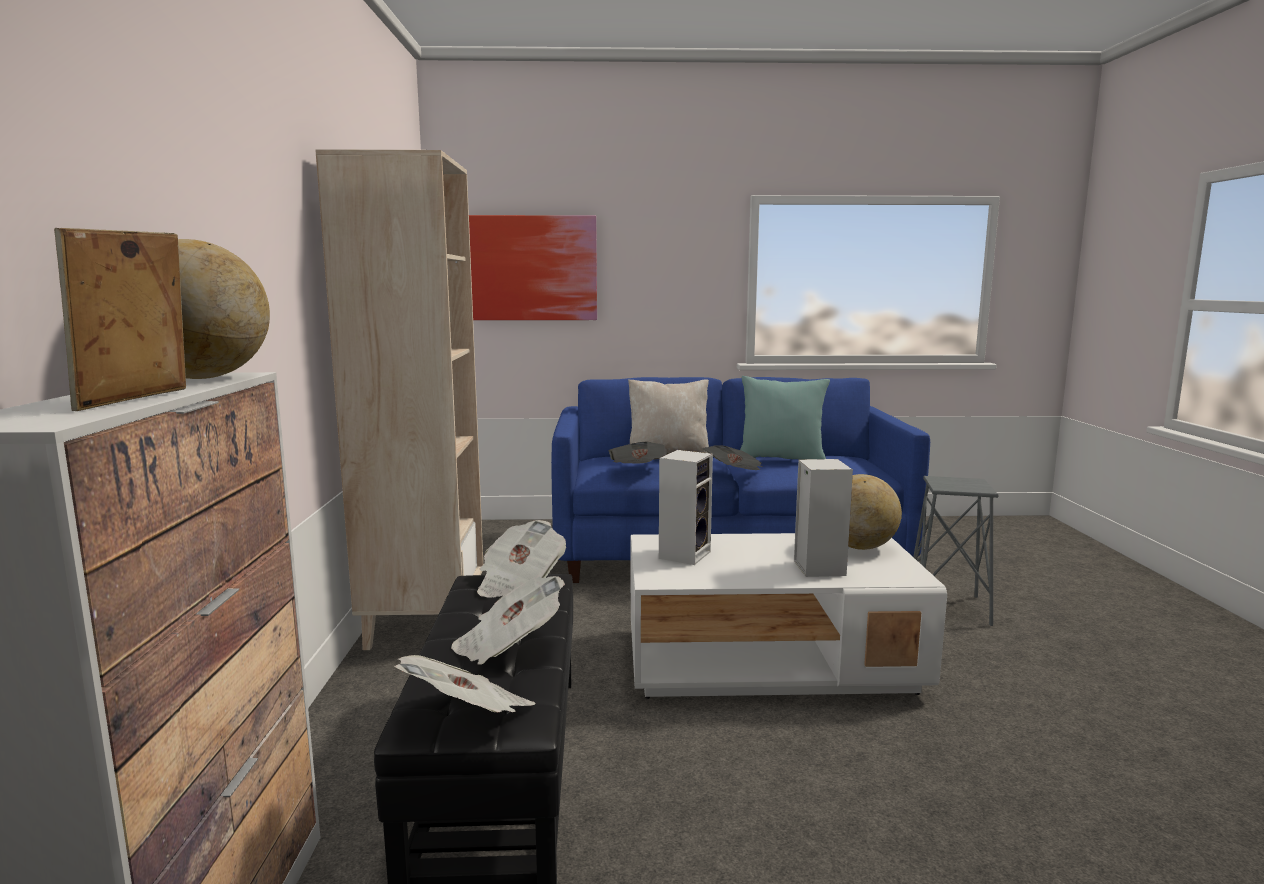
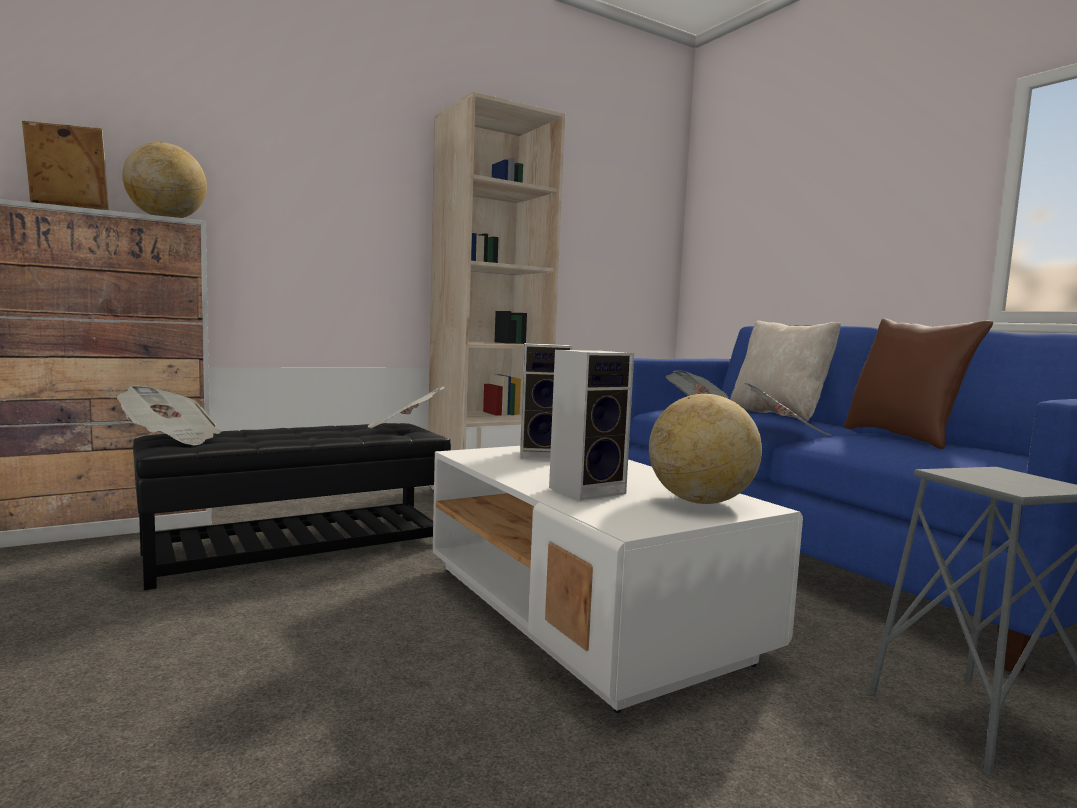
camera: 60 degrees right, 5 degrees down
(508, 646) = (284, 436): newspaper -> none
(520, 268) = (747, 221): picture -> none
(781, 460) = (903, 438): turquoise pillow -> brown pillow

